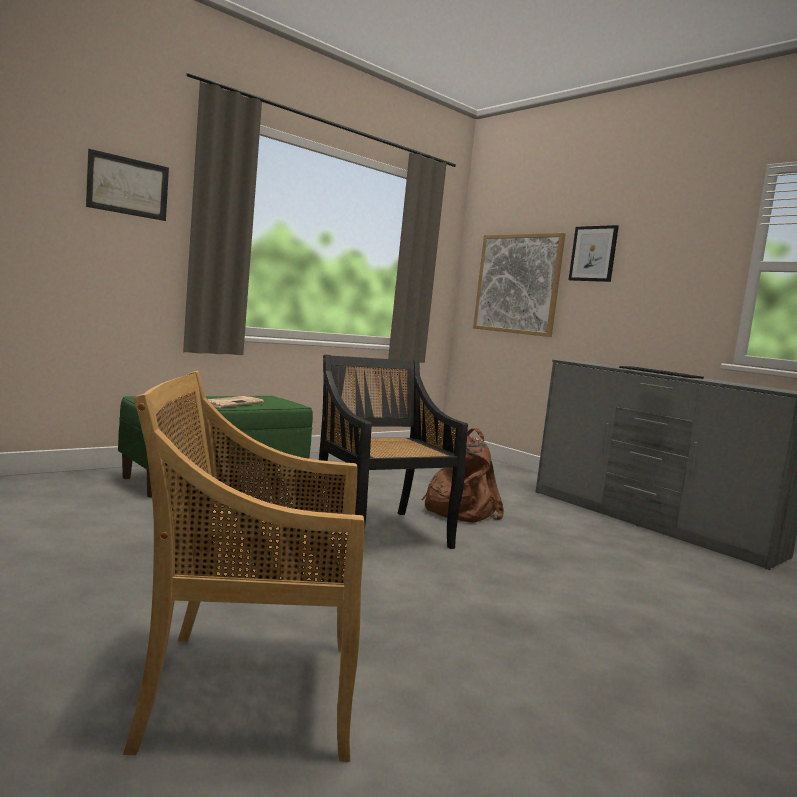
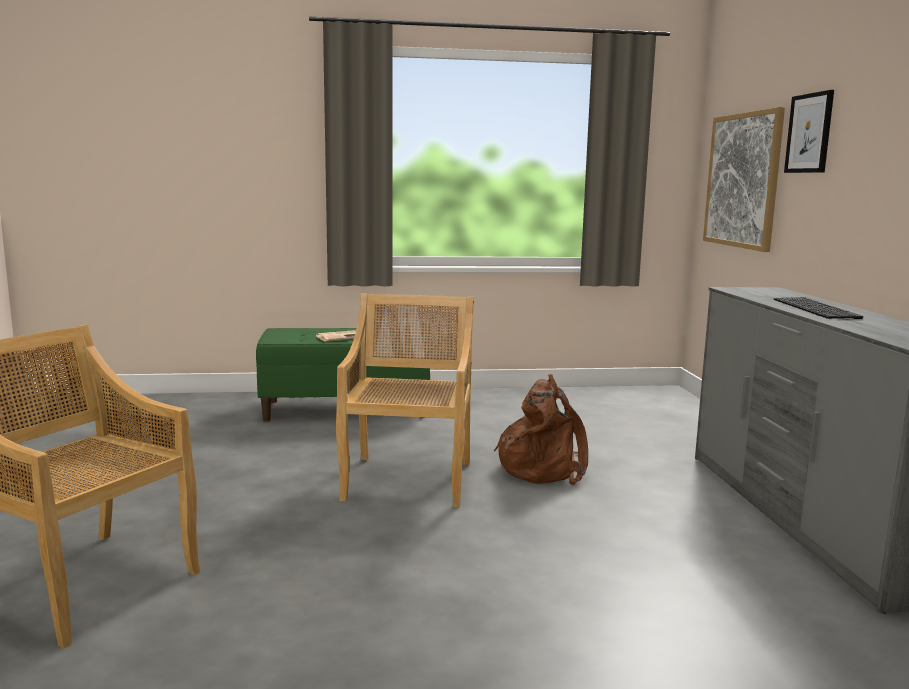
camera: 35 degrees right, 5 degrees up
(128, 186) = (271, 135): picture -> none
(379, 533) = (408, 480): black chair -> beige chair

